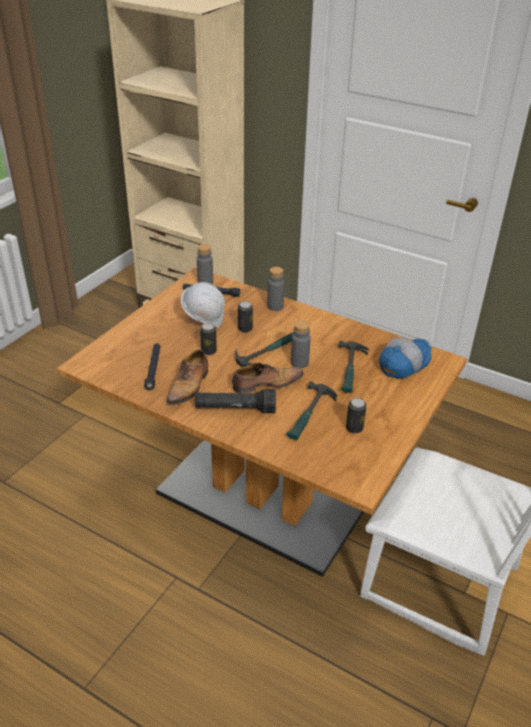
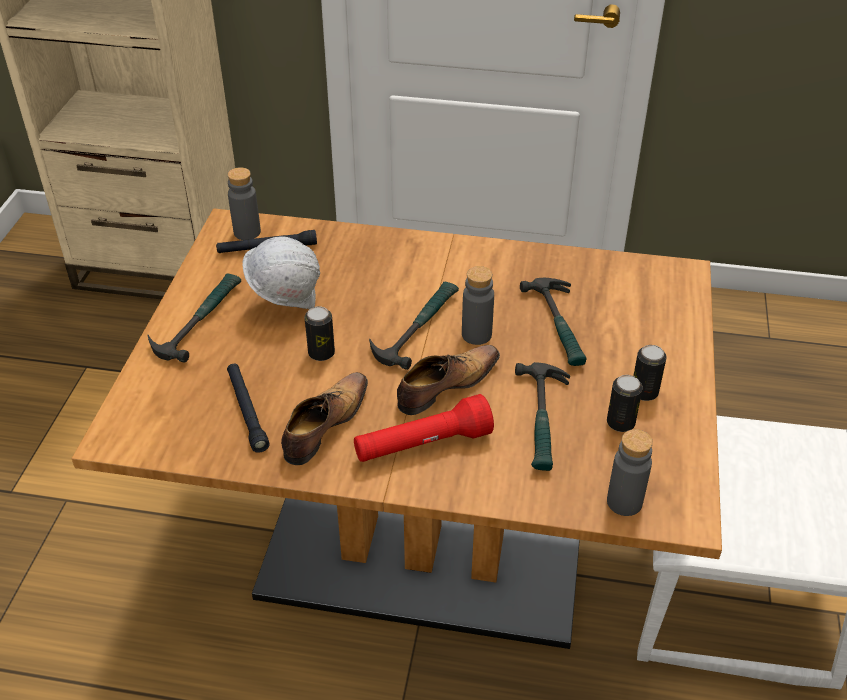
camera: 20 degrees left, 5 degrees up
(154, 320) = (198, 321): none -> hammer
(189, 386) = (324, 426): shoe -> shoe turned 150 degrees counterclockwise
(235, 409) = (422, 445): black flashlight -> red flashlight
(245, 329) = (358, 298): can -> can (644, 392)
(275, 306) = (384, 247): grey bottle -> grey bottle (624, 502)
(403, 363) = (628, 293): cap -> none

